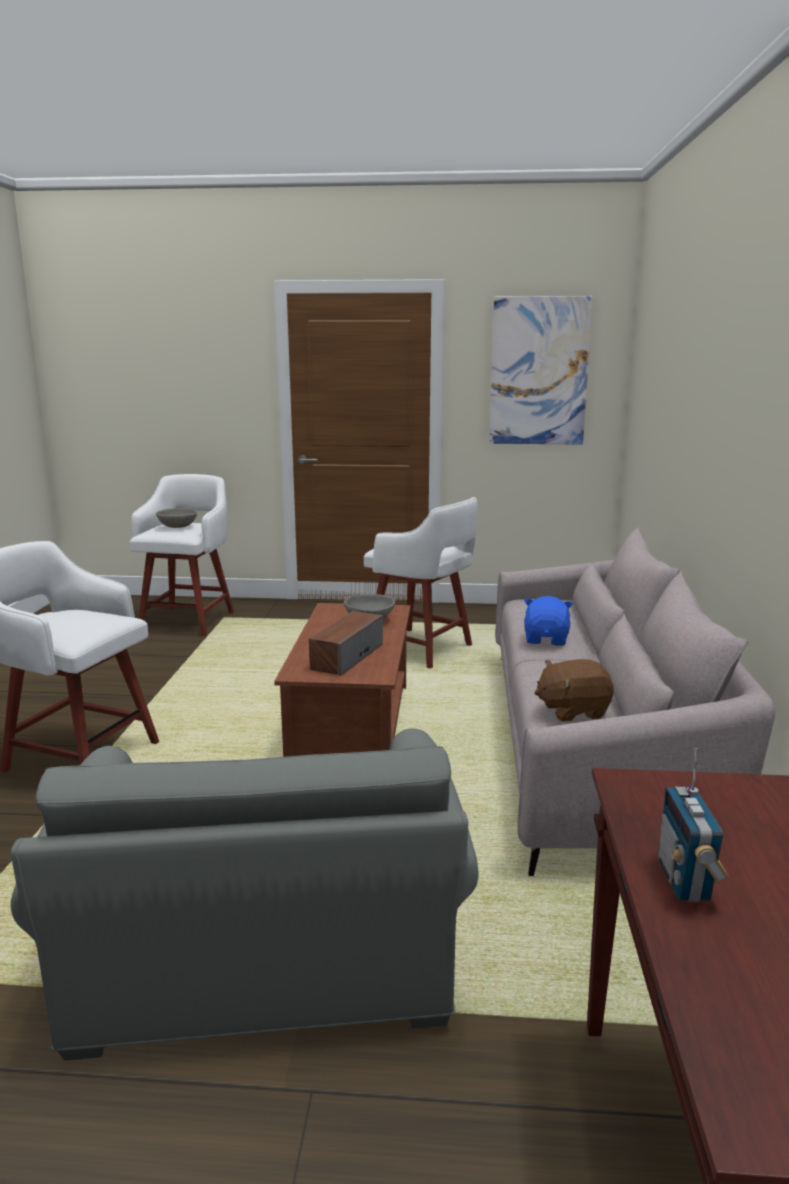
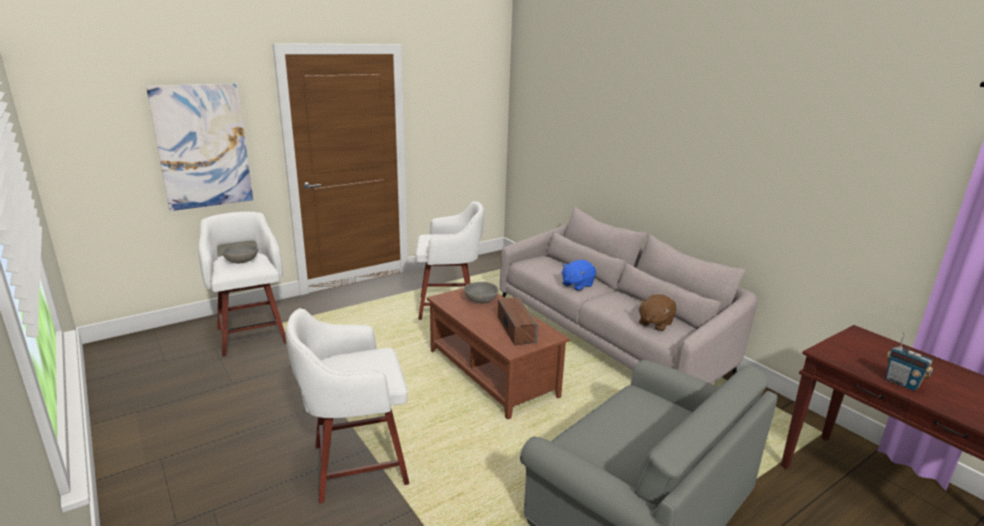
camera: 40 degrees left, 5 degrees up
(539, 371) = (461, 106): picture -> picture (203, 147)
(546, 639) = (577, 285): blue plush toy -> blue plush toy turned 105 degrees counterclockwise

